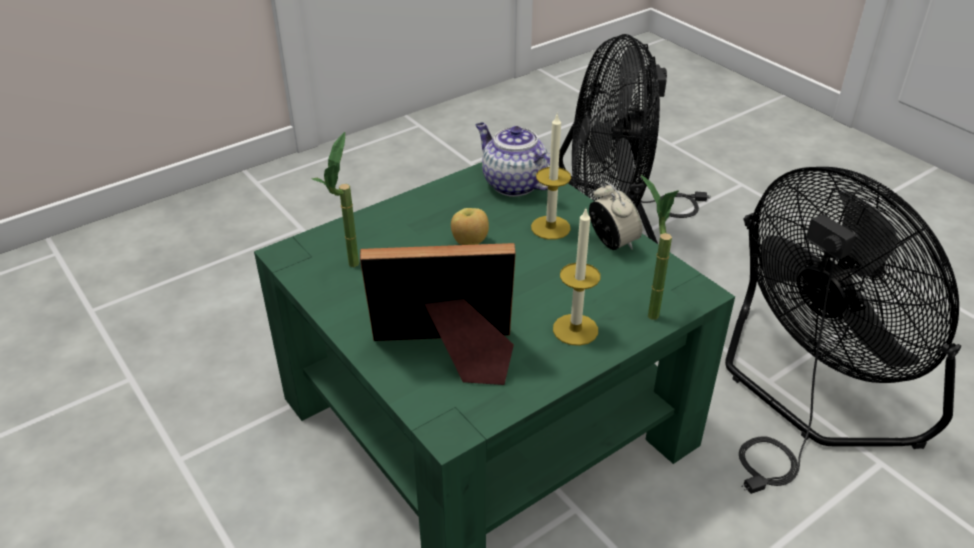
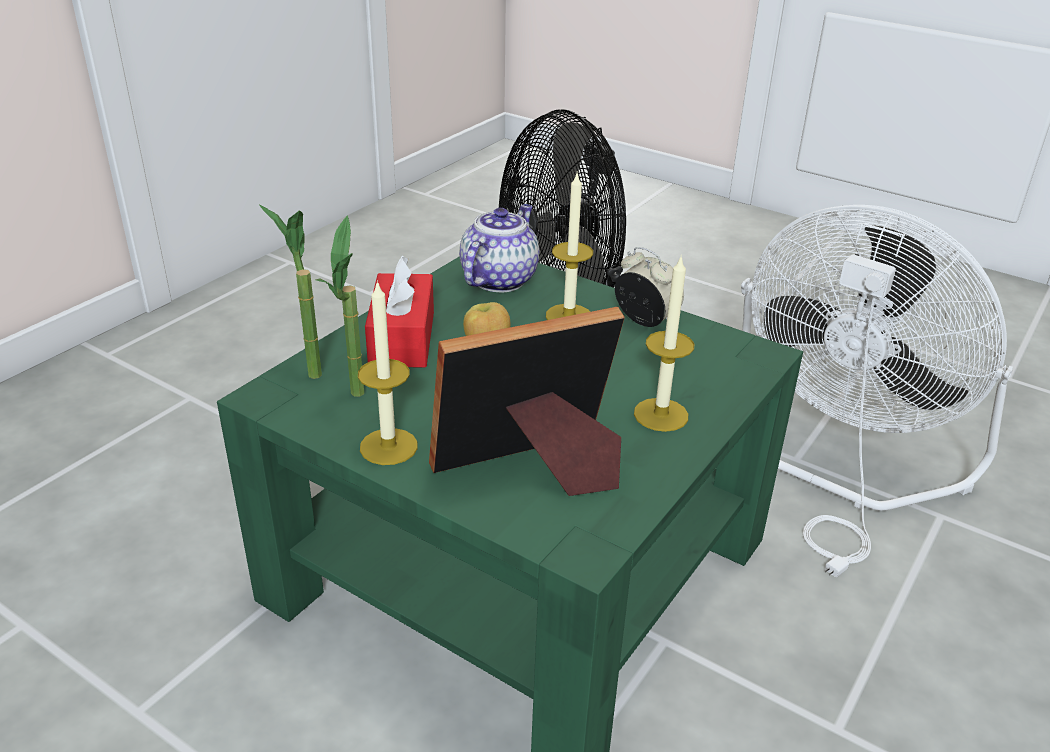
camera: 20 degrees left, 5 degrees down
(353, 312) = (388, 446): none -> candle
(409, 224) = (402, 338): none -> red tissue box
(512, 184) = (499, 279): teapot -> teapot turned 90 degrees clockwise
(646, 309) = (722, 379): potted plant -> potted plant (306, 369)
(799, 398) = (834, 470): black fan -> white fan

